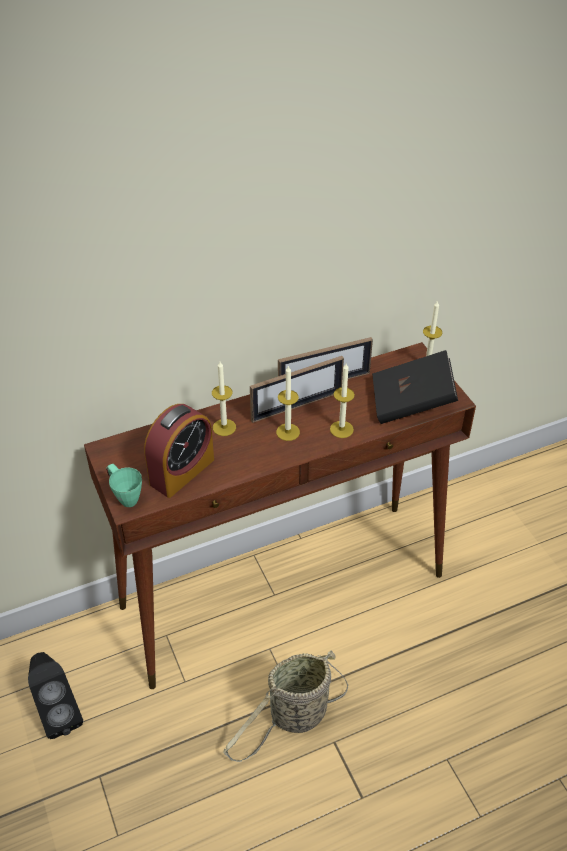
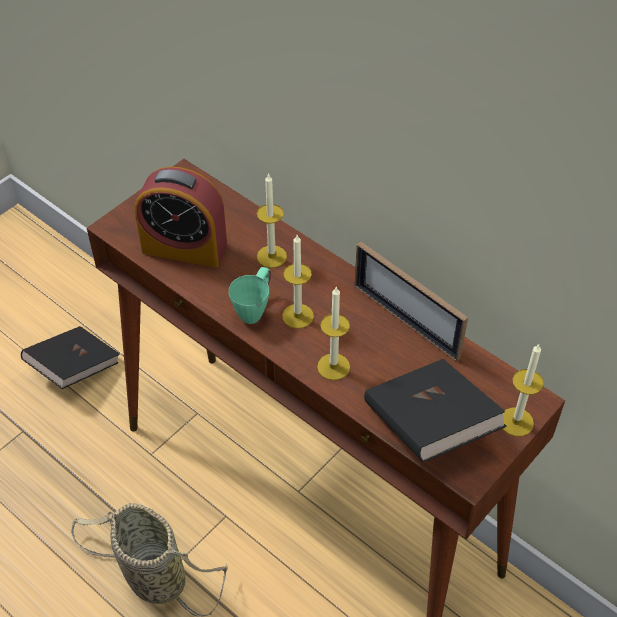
camera: 65 degrees right, 5 degrees up
(59, 713) = (74, 368): black speaker -> black book
(125, 496) = (127, 218): green mug -> green mug (255, 309)
(297, 406) = (348, 308): picture frame -> none

